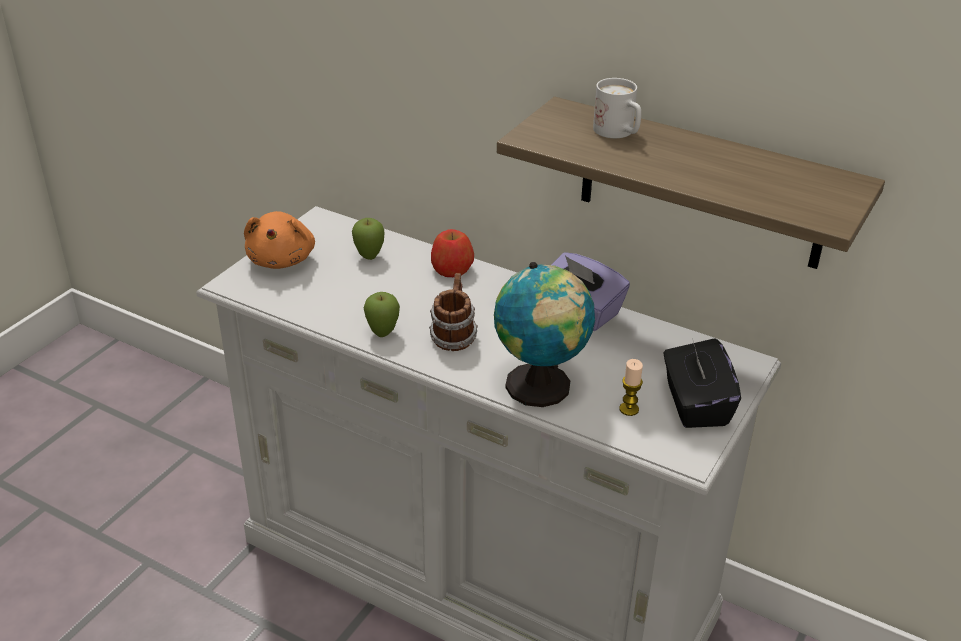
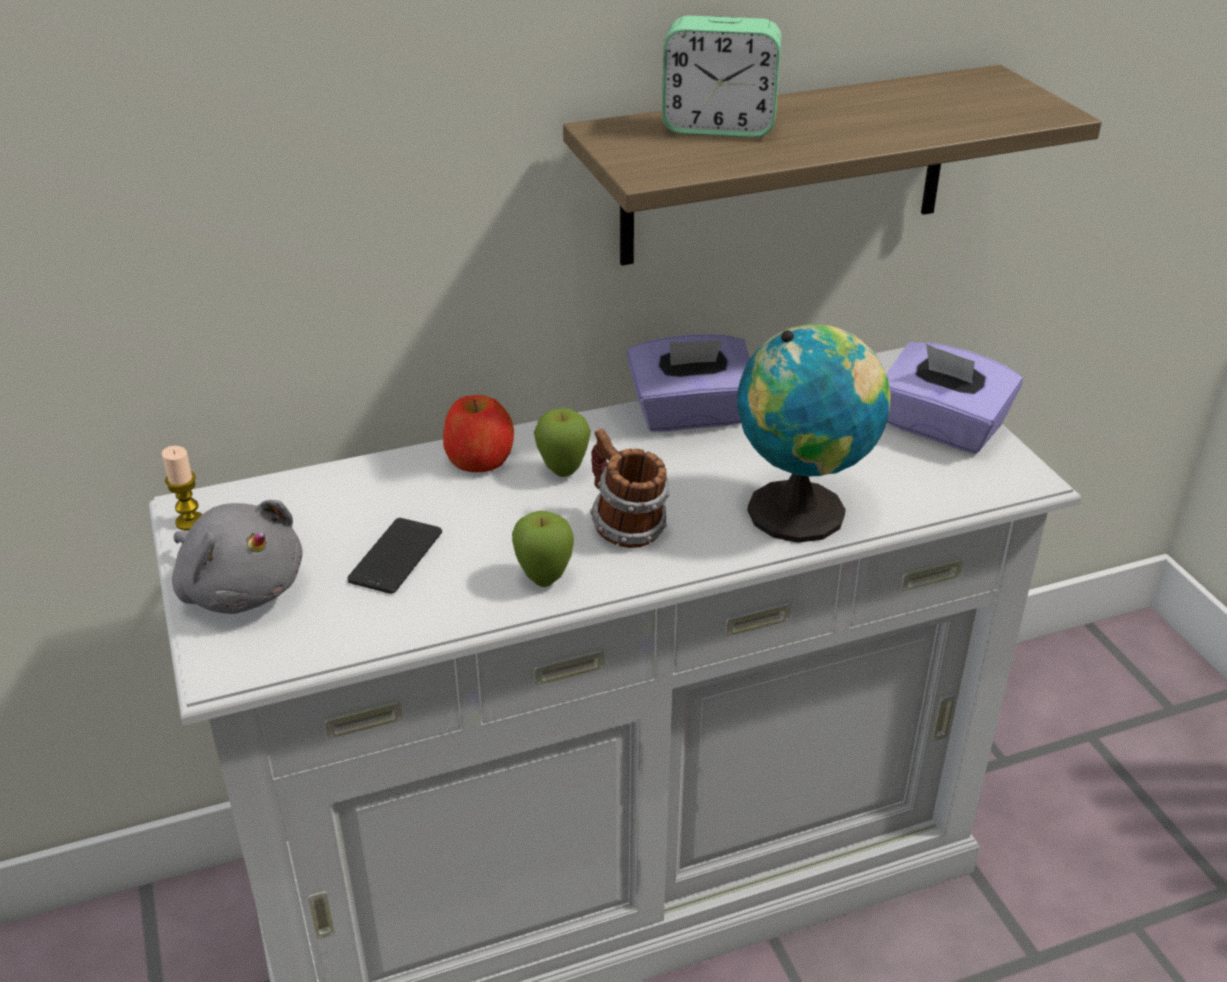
camera: 50 degrees left, 0 degrees up
(282, 259) = (240, 588): orange plush toy -> grey plush toy
(350, 285) = (396, 556): none -> phone
(369, 257) = (354, 509): apple -> apple (563, 473)
(618, 133) = (719, 127): white mug -> alarm clock
(629, 409) = (906, 473): candle -> candle (190, 521)
(695, 404) = (941, 428): black tissue box -> purple tissue box

